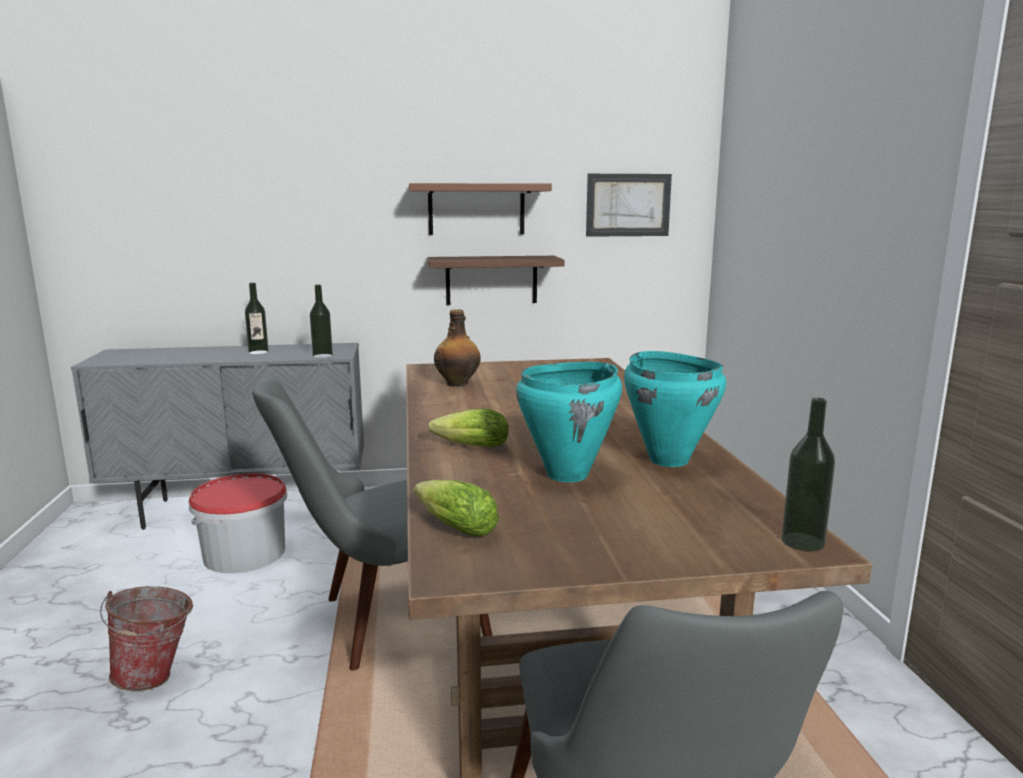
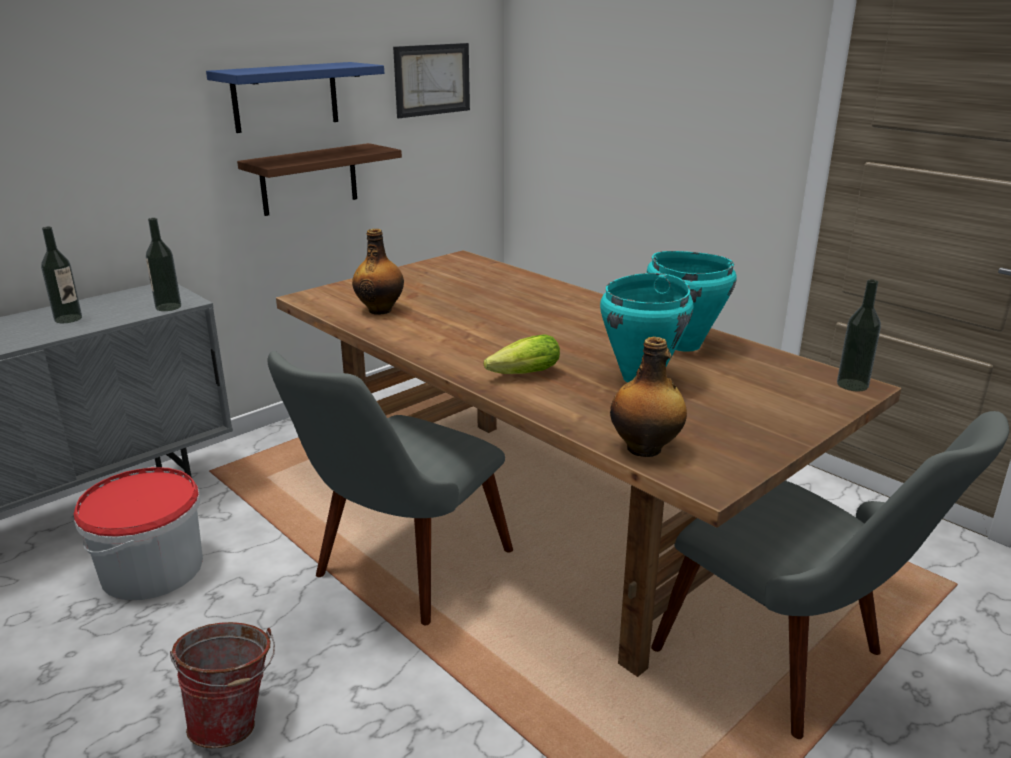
camera: 35 degrees left, 10 degrees up
(452, 527) = (645, 449): lettuce -> bottle
(476, 209) = (285, 97): brown shelf -> blue shelf

